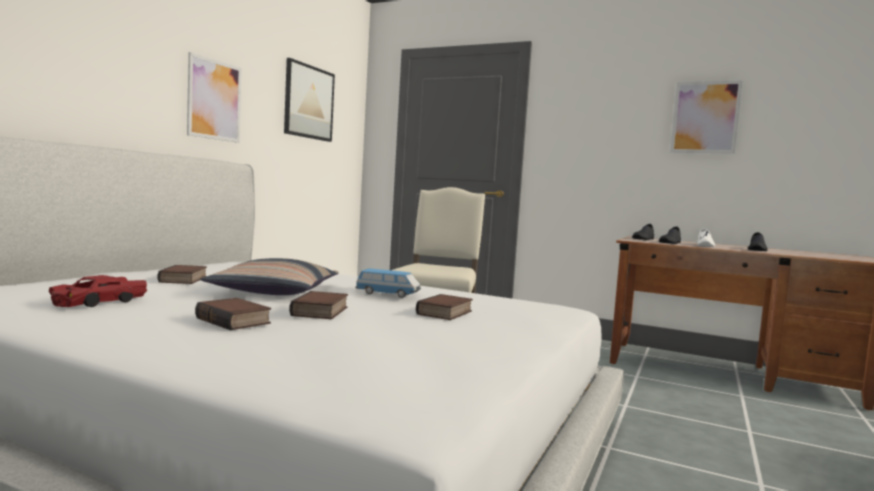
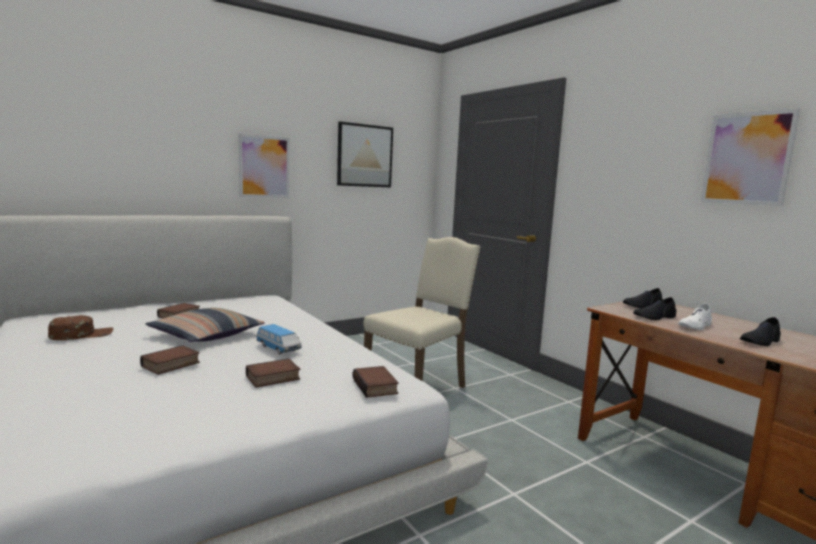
camera: 30 degrees right, 5 degrees up
(98, 302) = (81, 334): red toy car -> brown cap
(235, 320) = (104, 365): book -> book (376, 386)

